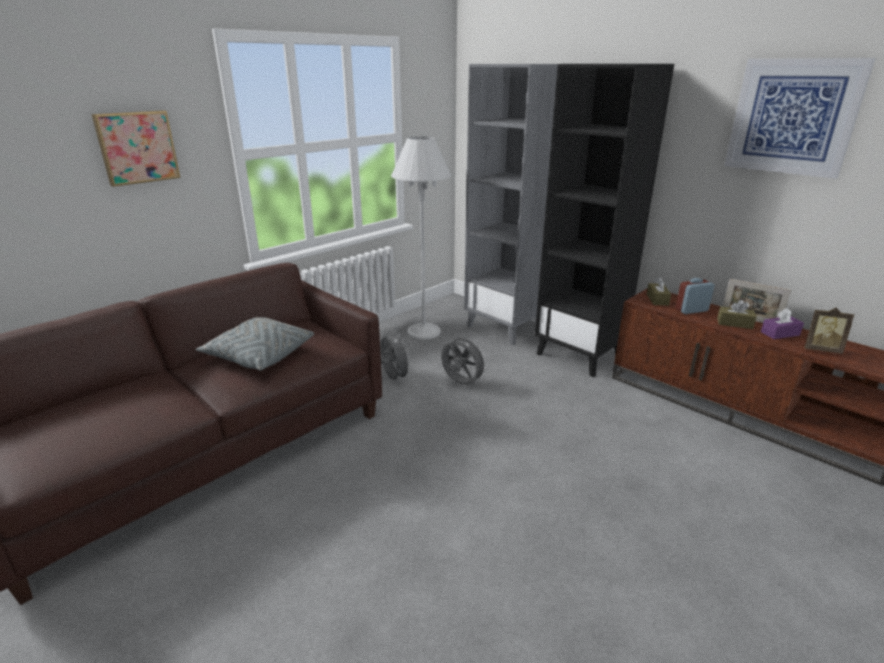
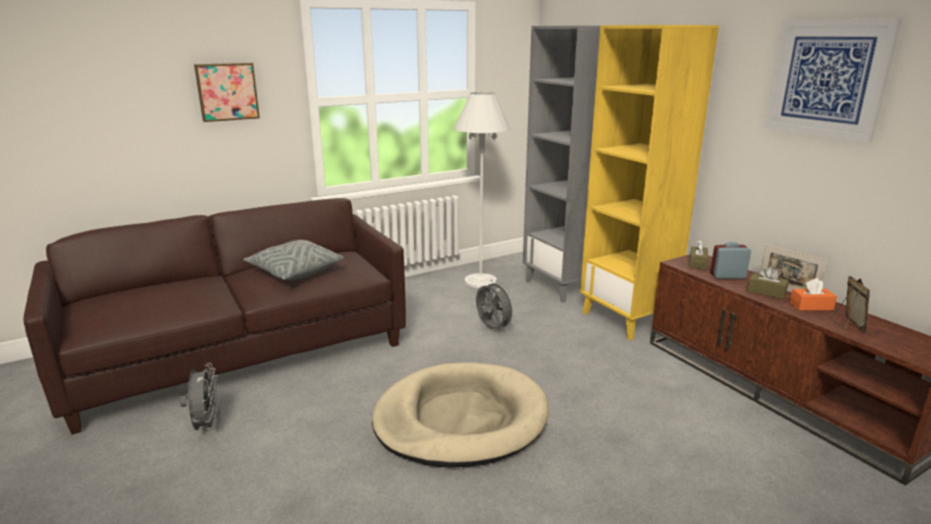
camera: 15 degrees right, 5 degrees down
(393, 378) = (431, 317): grey fan -> grey fan (207, 426)
(480, 492) = (460, 419): none -> beige dog bed
(579, 355) = (627, 319): black bookcase -> yellow bookcase
(780, 333) = (811, 306): purple tissue box -> orange tissue box
(821, 349) = (846, 325): picture frame -> picture frame turned 120 degrees counterclockwise

